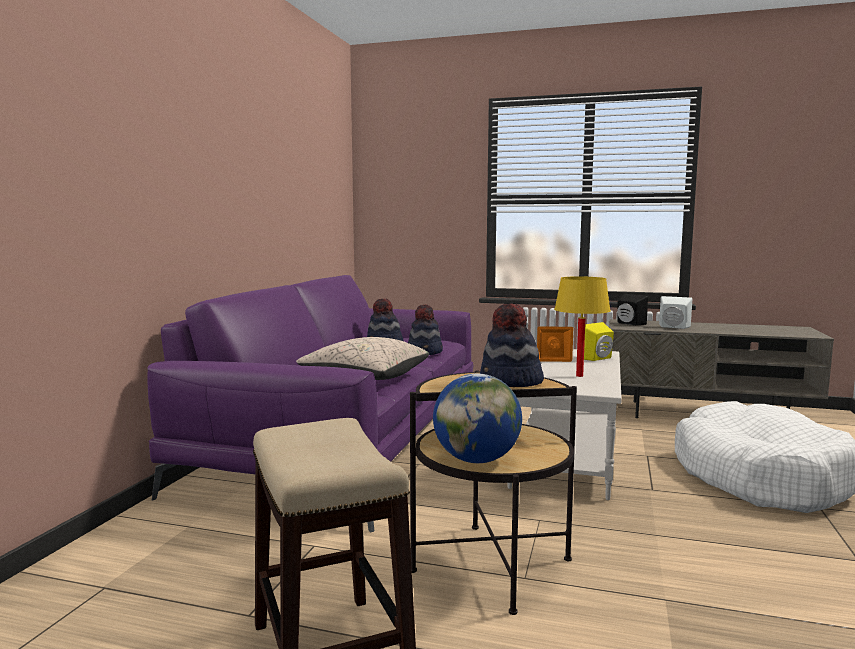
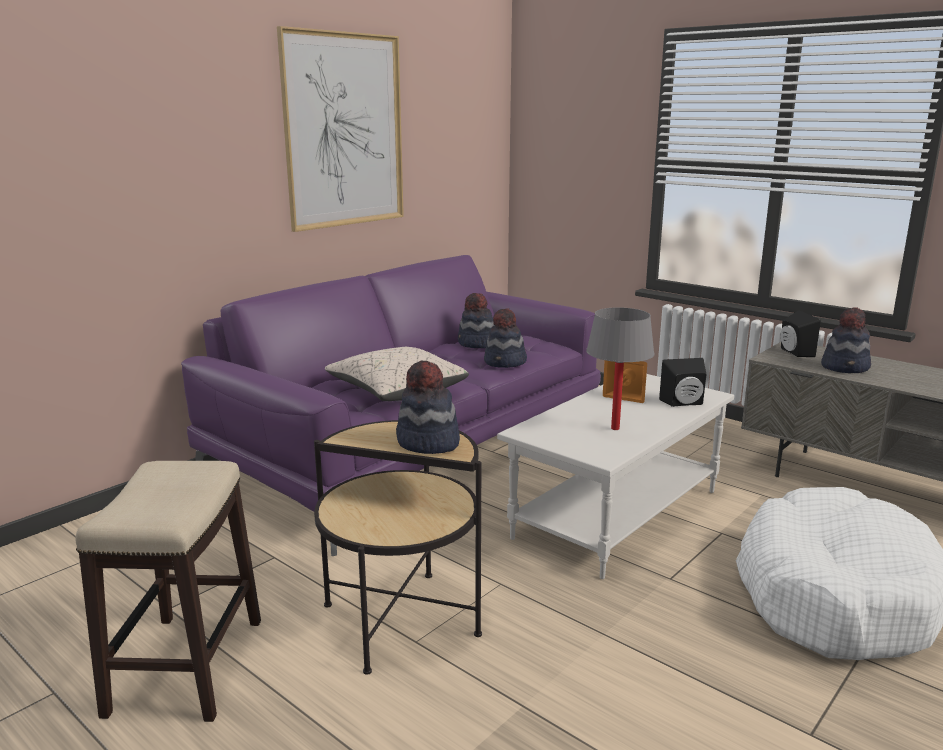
camera: 25 degrees right, 10 degrees up
(258, 157) = (344, 131): none -> picture
(476, 460) = (353, 521): globe -> none
(579, 376) = (615, 428): yellow table lamp -> grey table lamp
(598, 358) = (684, 403): yellow speaker -> black speaker
(673, 327) = (845, 367): white speaker -> hat

